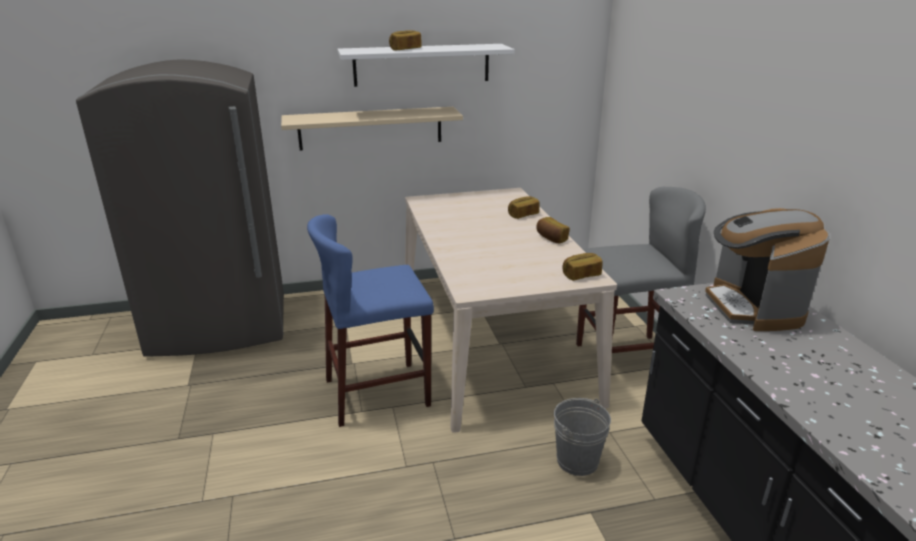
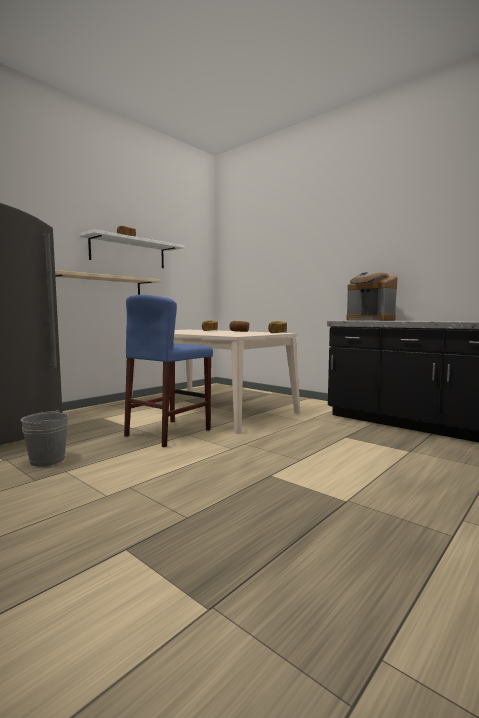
camera: 35 degrees left, 20 degrees down
(577, 460) = (313, 427): grey bucket -> grey bucket (47, 460)
(627, 359) = (284, 401): grey stool -> none

